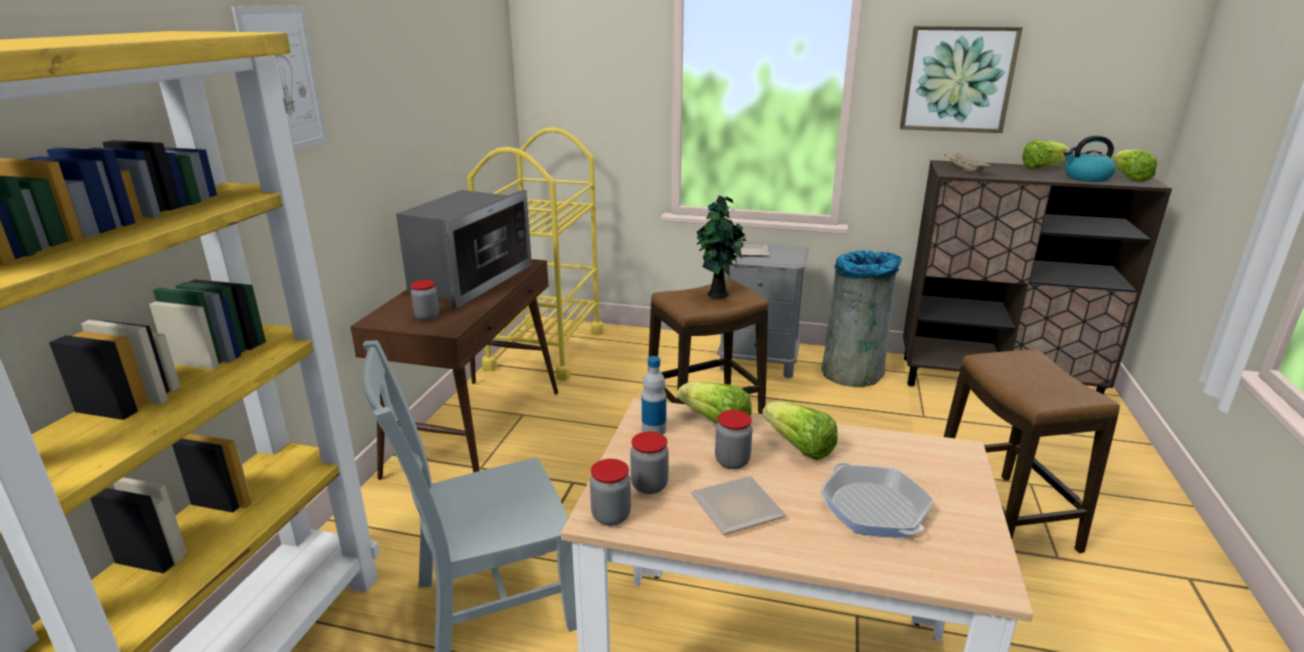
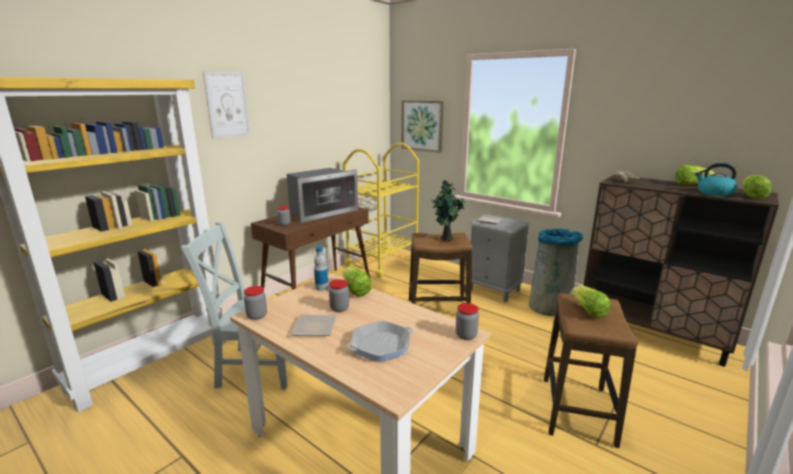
camera: 25 degrees right, 5 degrees down
(649, 485) = (289, 308): jar -> jar (466, 335)
(798, 447) = (381, 310): lettuce -> lettuce (588, 311)
(874, 508) = (381, 345): frying pan -> frying pan turned 60 degrees clockwise
(957, 79) = (634, 122): picture -> picture (422, 125)

